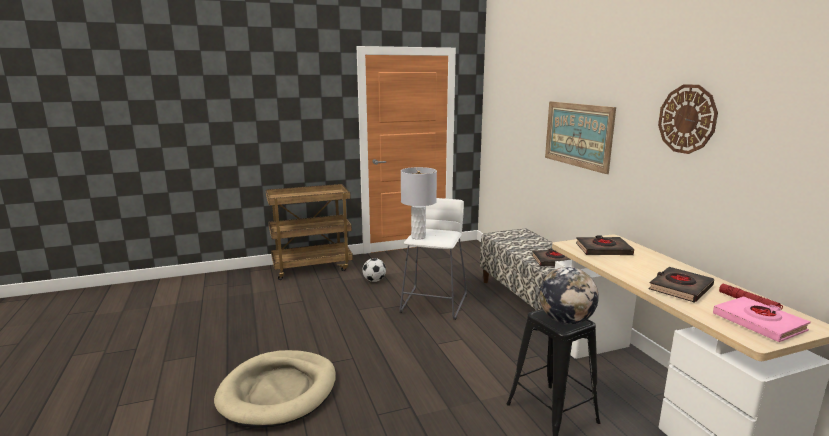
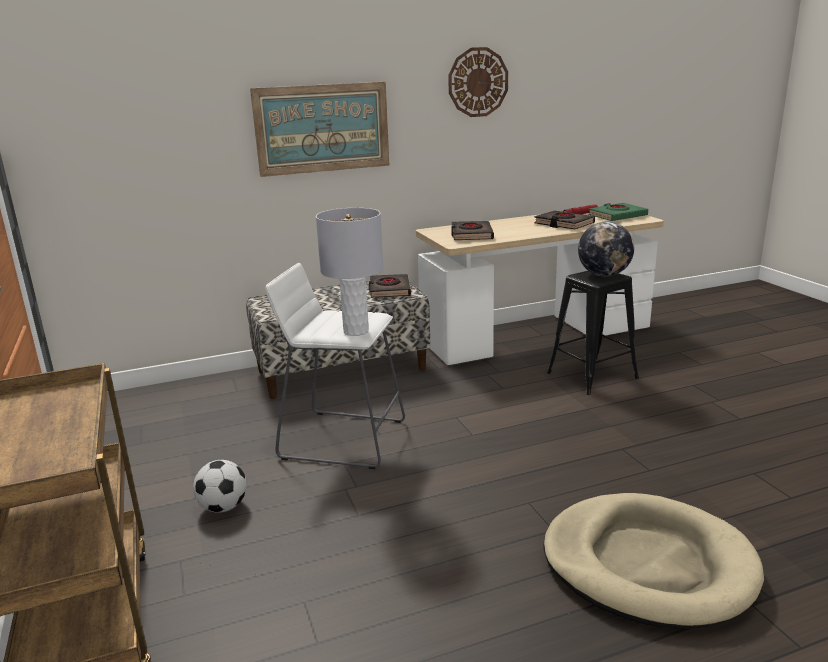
camera: 90 degrees left, 5 degrees up
(759, 323) = (617, 216): pink book -> green book

